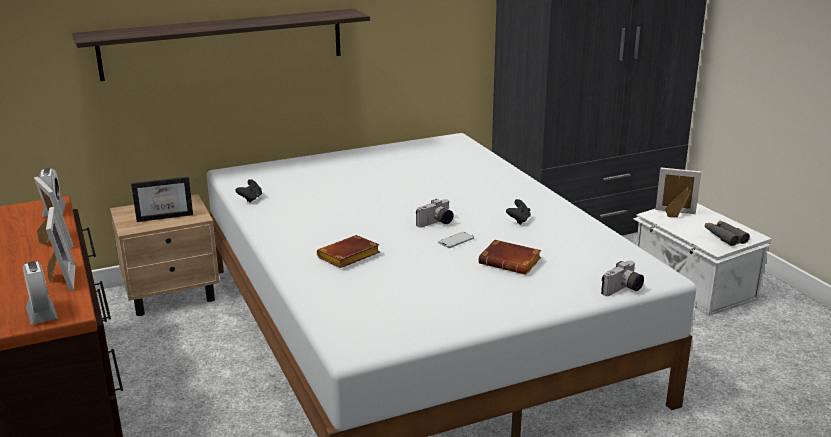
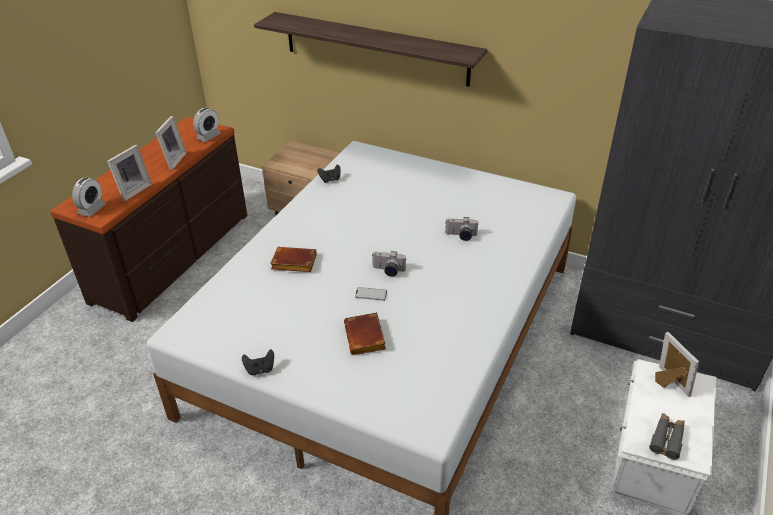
camera: 50 degrees right, 15 degrees up
(166, 215) = (304, 163): picture frame -> none
(519, 220) = (442, 306): black game controller -> black game controller (260, 369)
(623, 290) = (383, 419): camera -> camera (461, 236)

